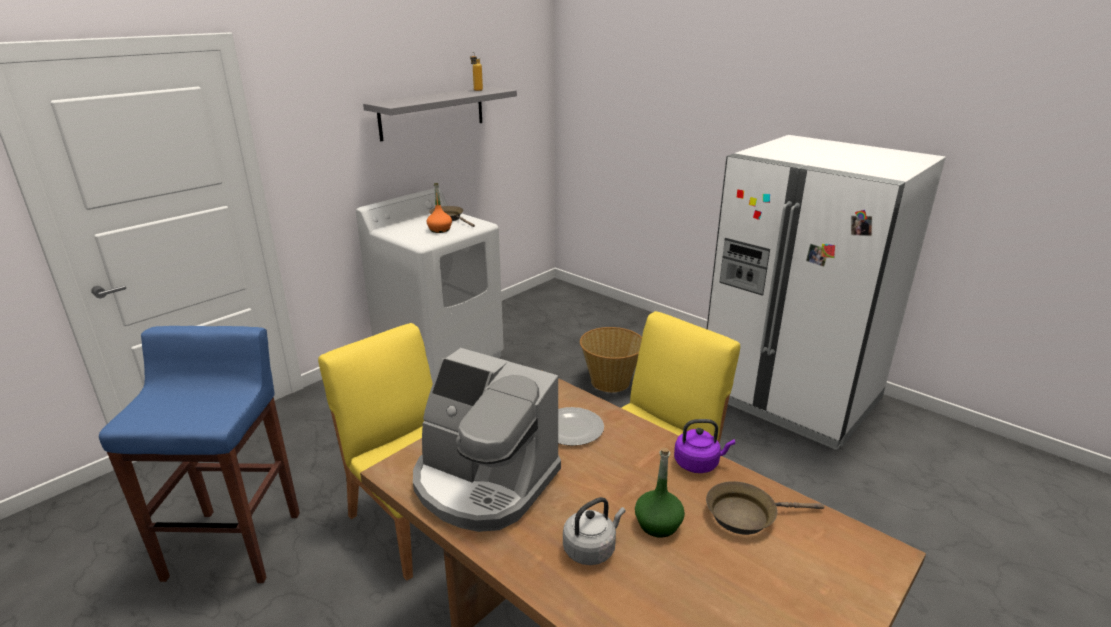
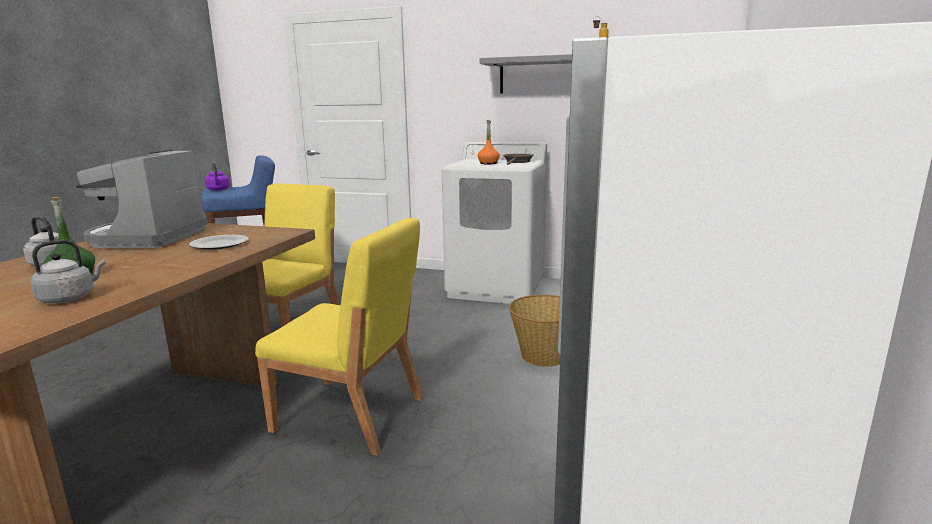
camera: 65 degrees right, 10 degrees down
(698, 463) = (160, 278): purple kettle -> purple kettle (218, 190)
(746, 515) = (70, 298): brown frying pan -> grey kettle

